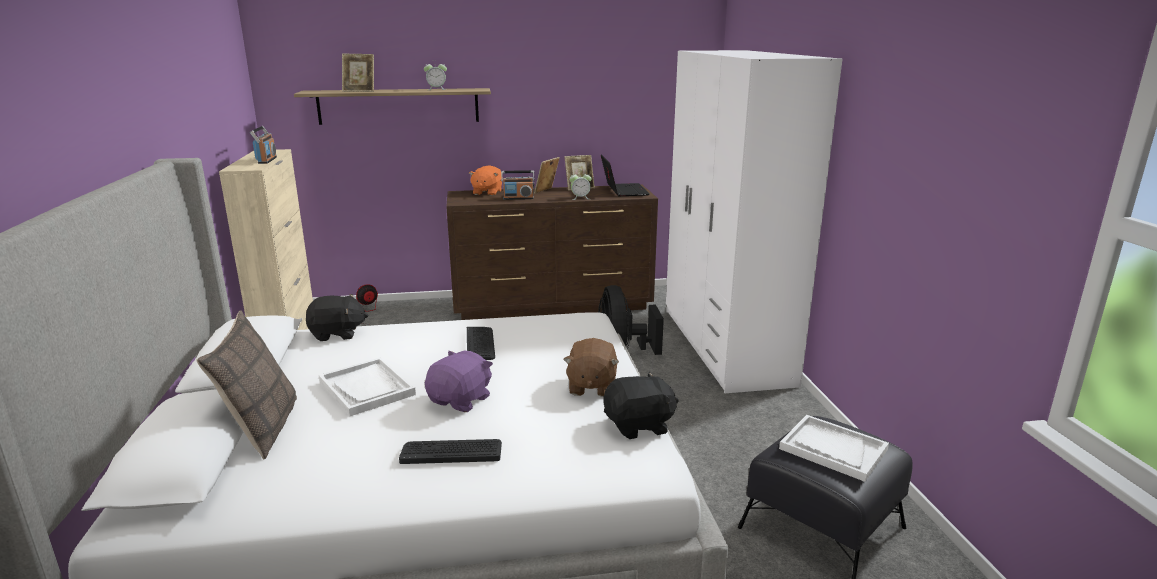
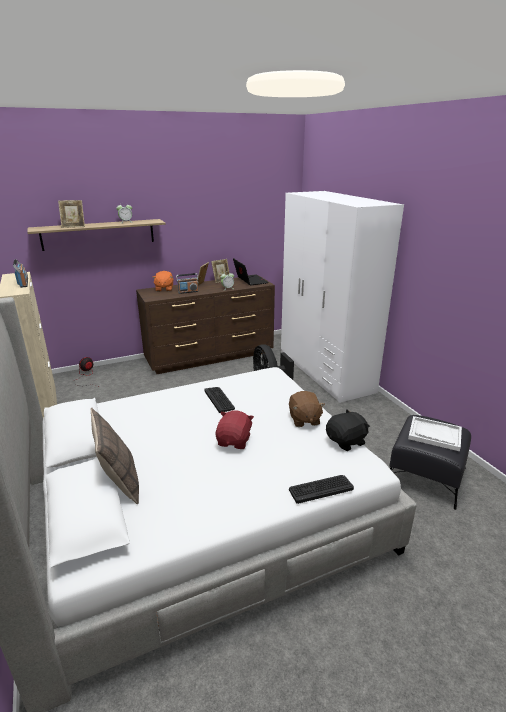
camera: 15 degrees left, 5 degrees up
(337, 334) = (120, 404): black plush toy -> none
(367, 388) = (169, 442): white tray -> none
(451, 452) = (253, 477): keyboard -> keyboard (320, 489)
(461, 400) = (234, 441): purple plush toy -> red plush toy

